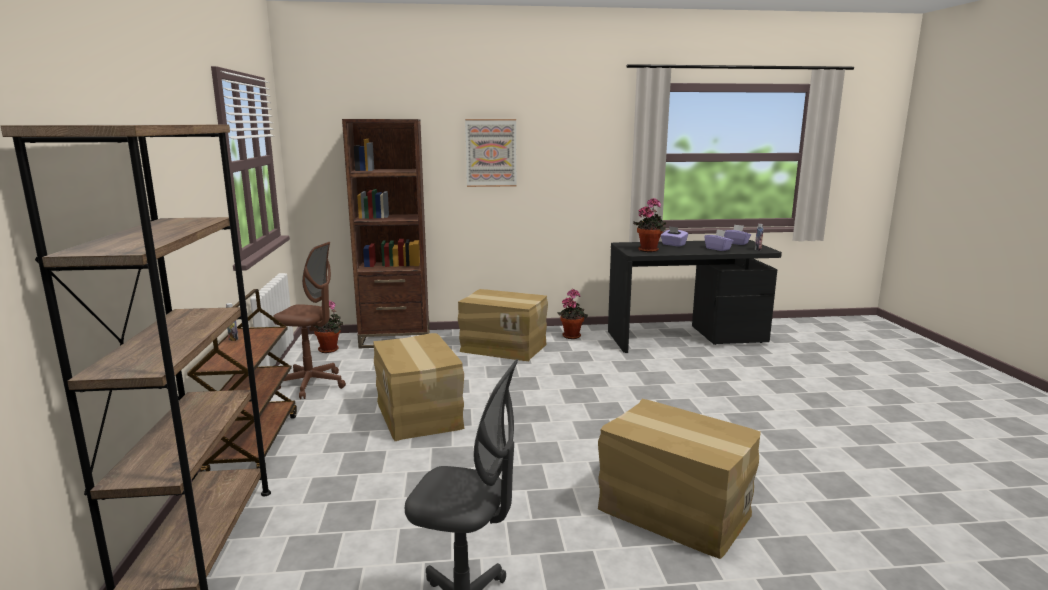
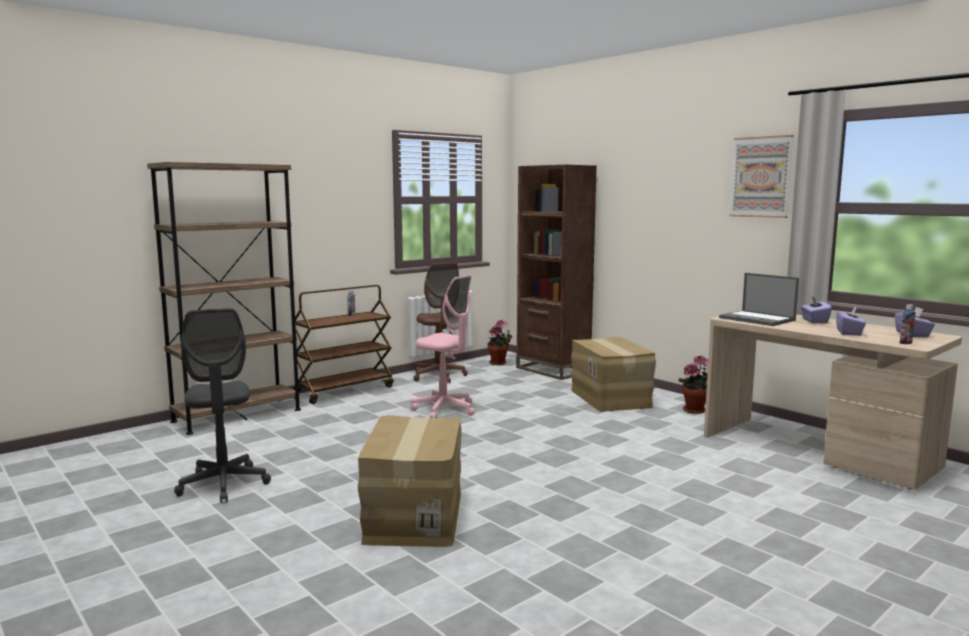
camera: 55 degrees right, 5 degrees down
(420, 413) = (444, 410): cardboard box -> pink office chair
(491, 153) = (653, 198): picture -> picture (761, 177)
(649, 250) = (758, 319): potted plant -> laptop
(686, 338) = (817, 451): black desk -> beige desk

